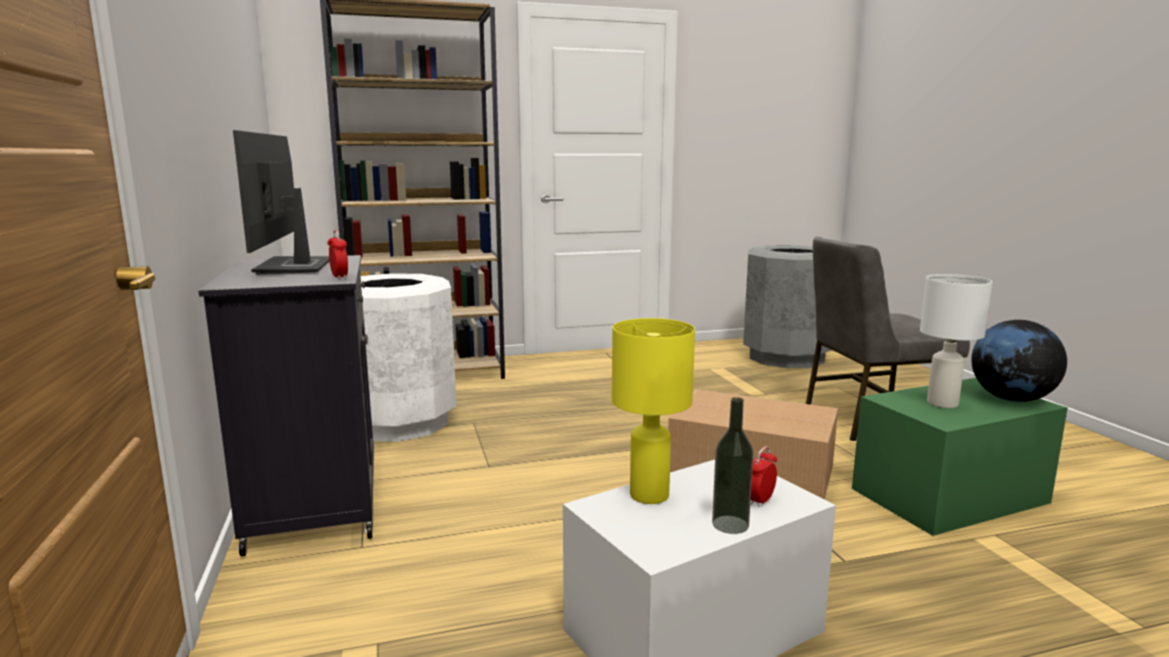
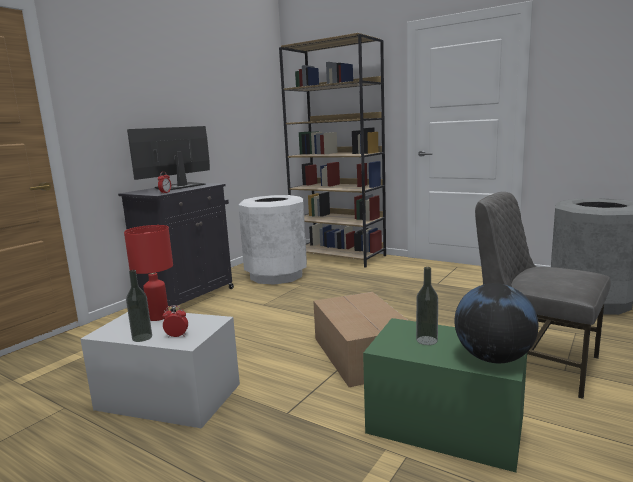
camera: 50 degrees right, 0 degrees up
(649, 494) = (159, 317): yellow table lamp -> red table lamp
(943, 403) = (426, 340): white table lamp -> bottle

